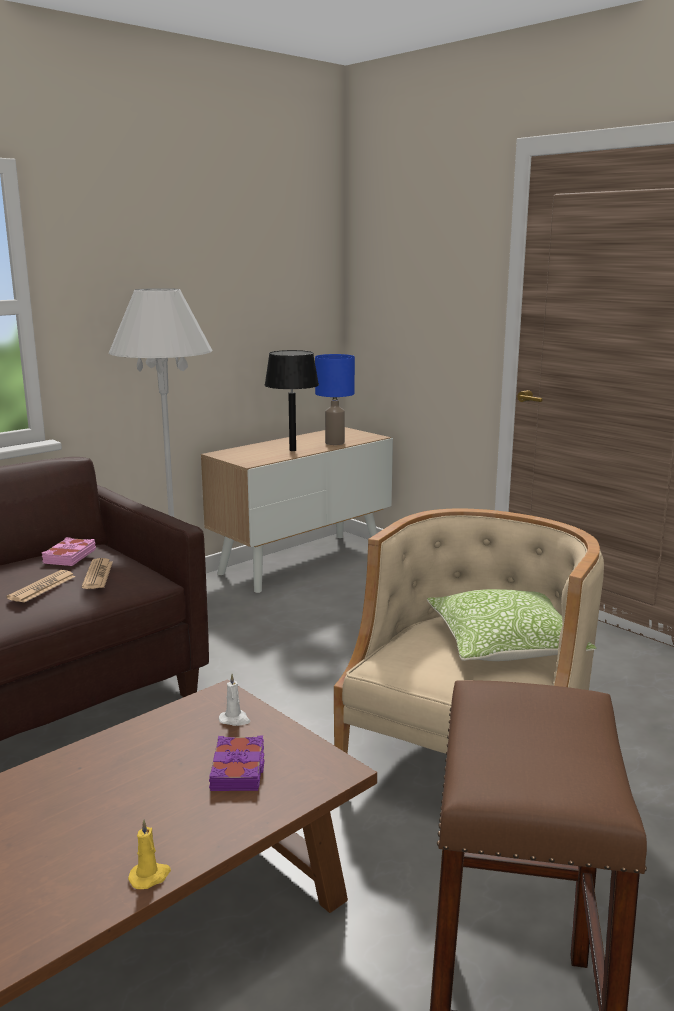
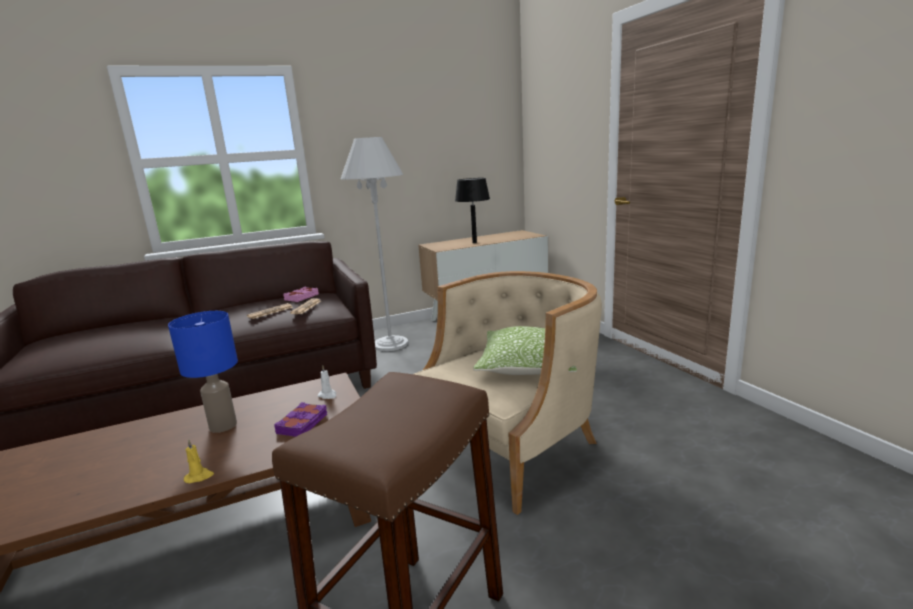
camera: 20 degrees right, 0 degrees up
(334, 443) = (505, 238): blue table lamp -> blue table lamp (222, 426)

